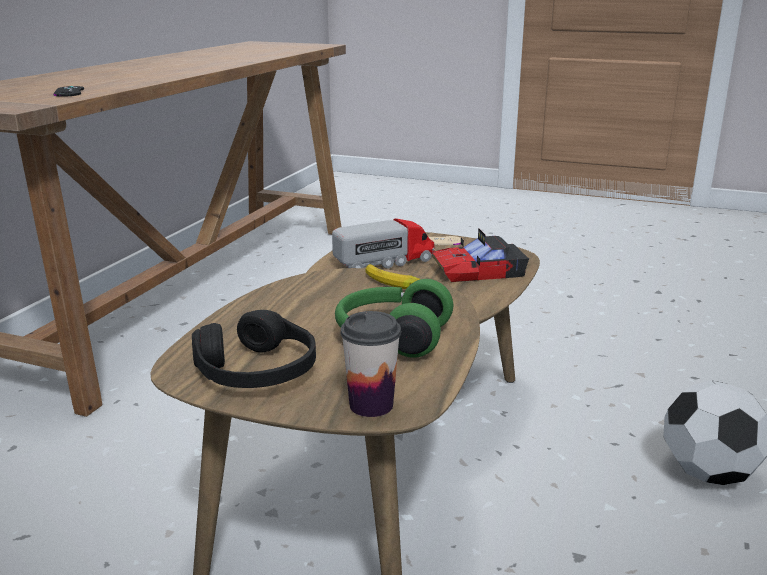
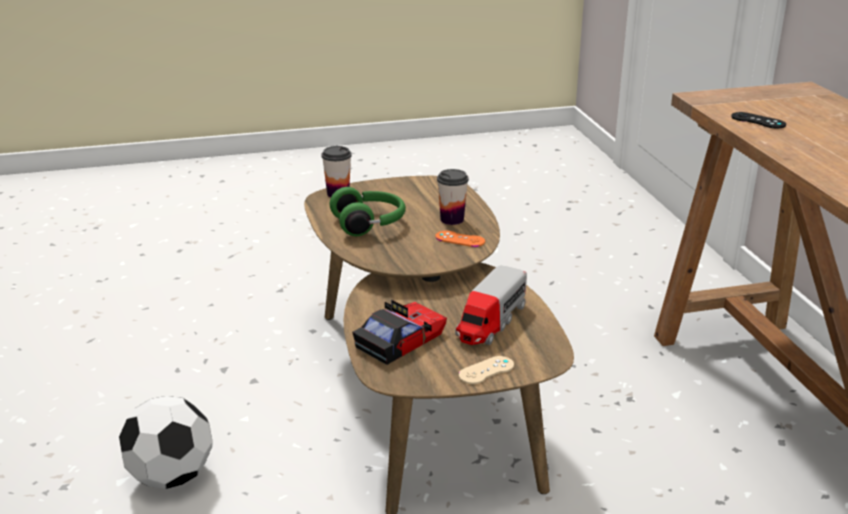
camera: 145 degrees right, 5 degrees up
(257, 371) = (410, 191): black headphones -> none
(284, 312) = (452, 219): none -> cup
(318, 289) = (460, 239): none -> orange game controller
(395, 282) = (420, 260): banana -> none

